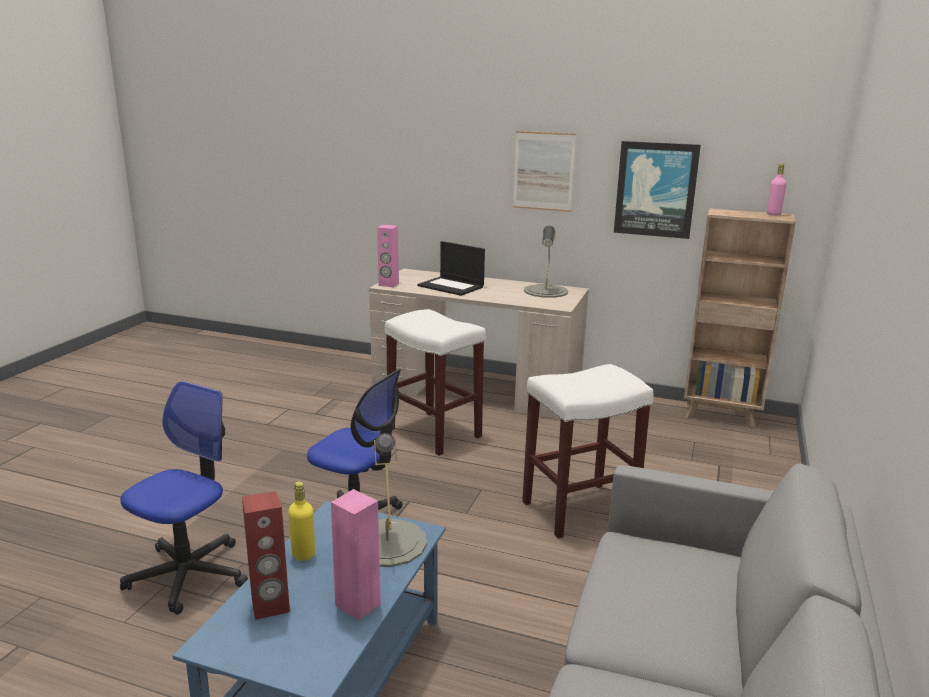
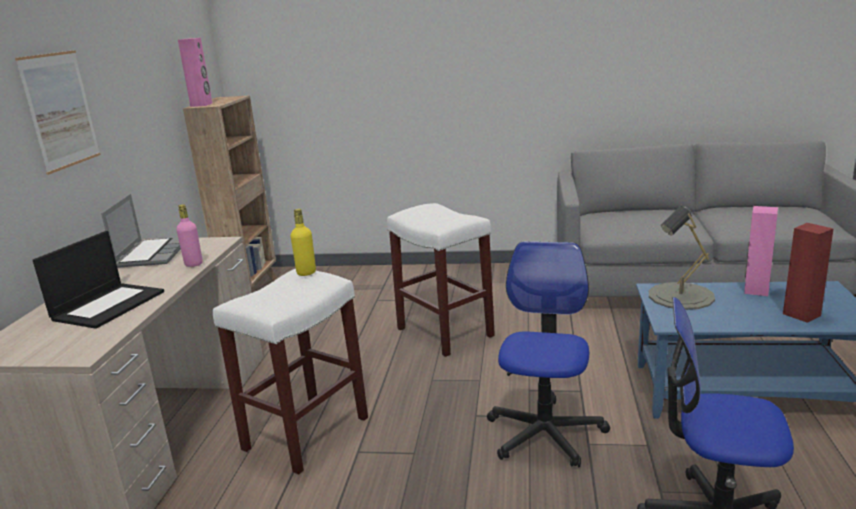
camera: 100 degrees left, 0 degrees up
(303, 554) = (735, 319): yellow bottle -> yellow bottle (306, 273)
(388, 284) = (75, 353): pink speaker -> pink speaker (201, 105)
(546, 291) = (152, 254): grey table lamp -> laptop
(656, 189) = (146, 102): picture -> none
(773, 214) = (218, 98): pink bottle -> pink bottle (193, 264)

